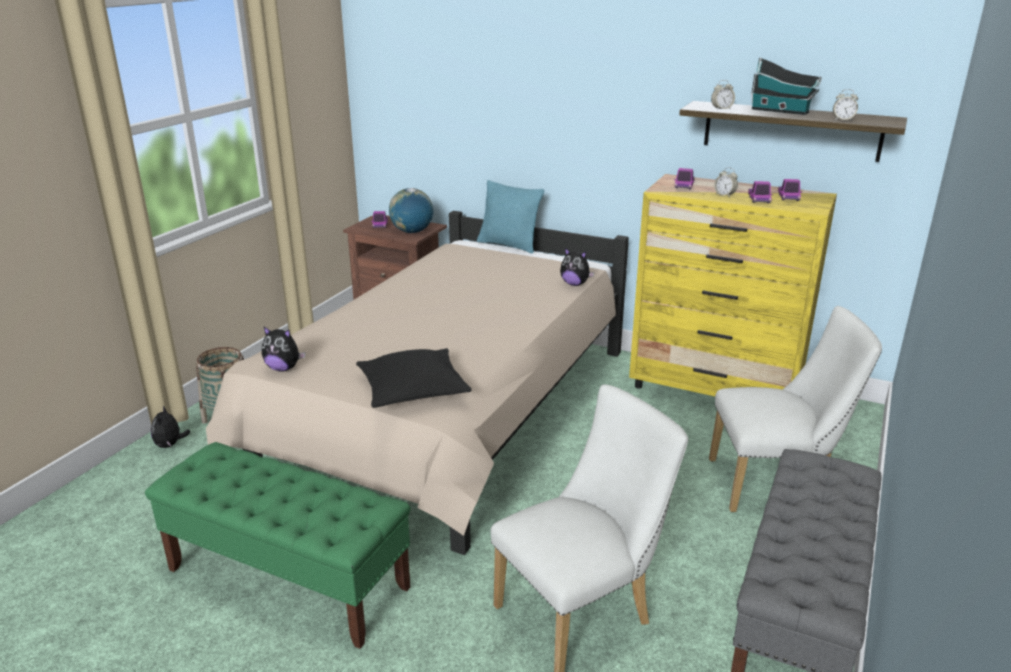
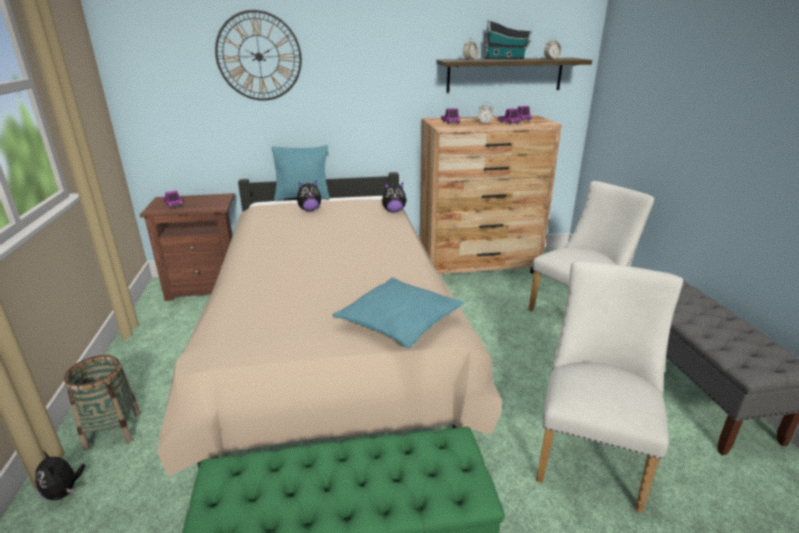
camera: 35 degrees left, 0 degrees up
(283, 368) = (249, 347): plush toy -> plush toy (310, 210)
(412, 232) = (211, 203): globe -> none
(413, 389) = (399, 321): black pillow -> turquoise pillow
(488, 79) = (259, 56): none -> wall clock
(715, 389) = (479, 267): yellow dresser -> brown dresser

